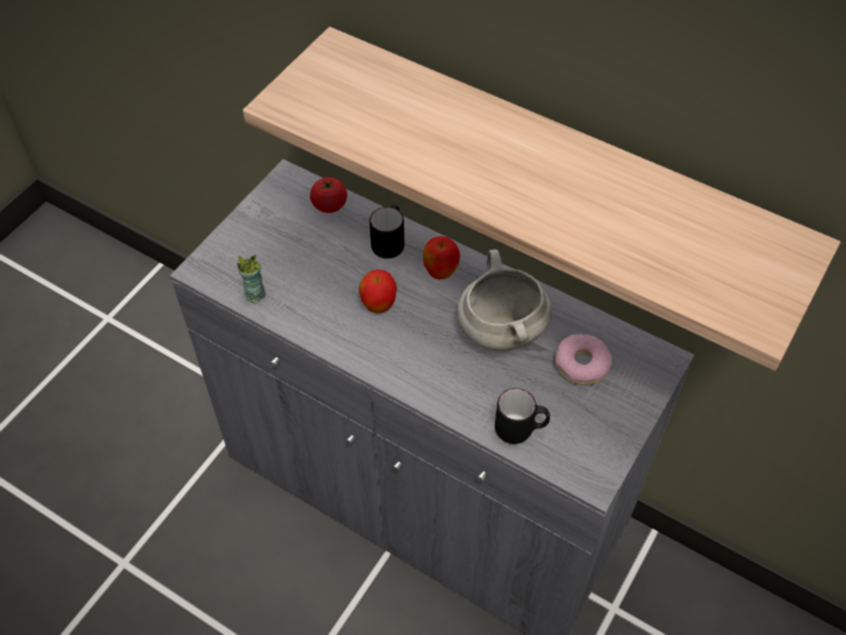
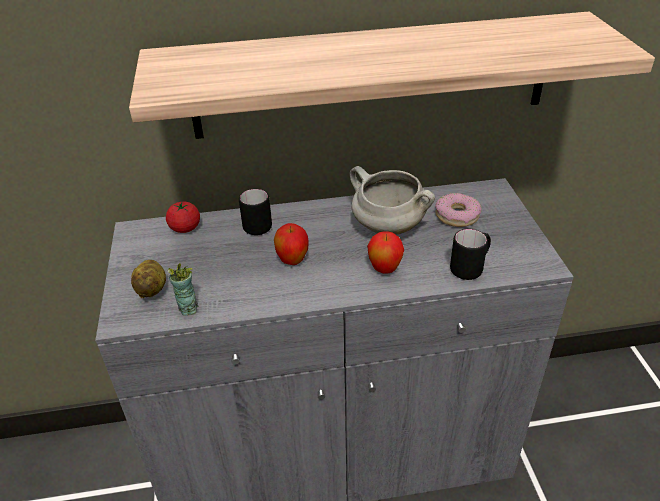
camera: 40 degrees left, 15 degrees down
(248, 255) = (153, 288): none -> potato
(440, 273) = (311, 221): apple -> apple (384, 269)

